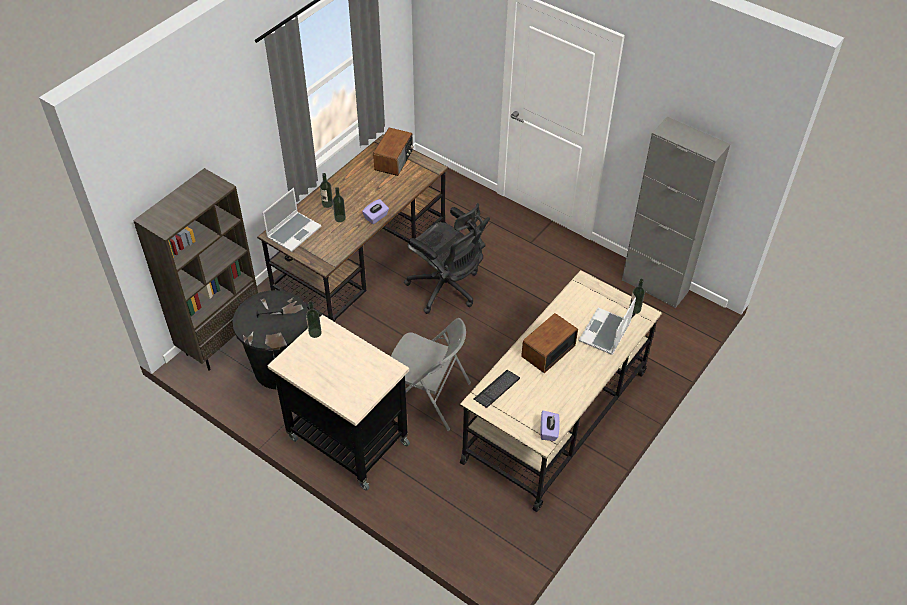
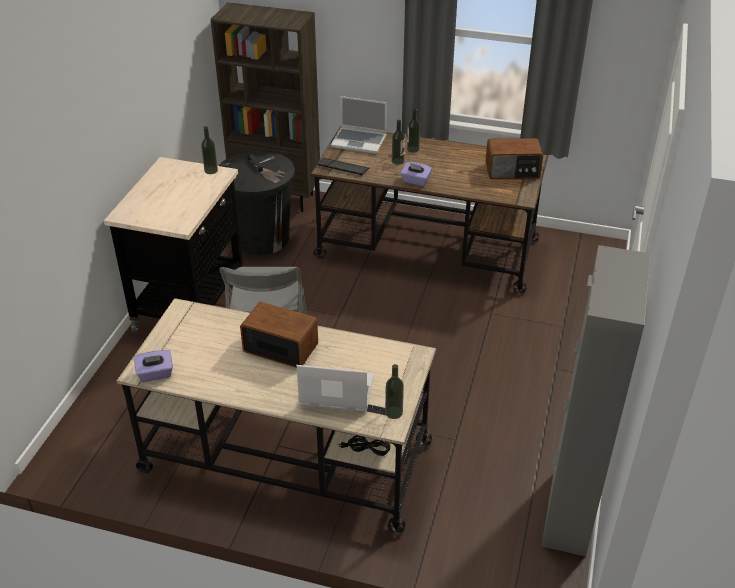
camera: 70 degrees right, 10 degrees down
(446, 289) = (430, 318): office chair -> none
(496, 389) = (204, 320): keyboard -> keyboard (343, 167)

